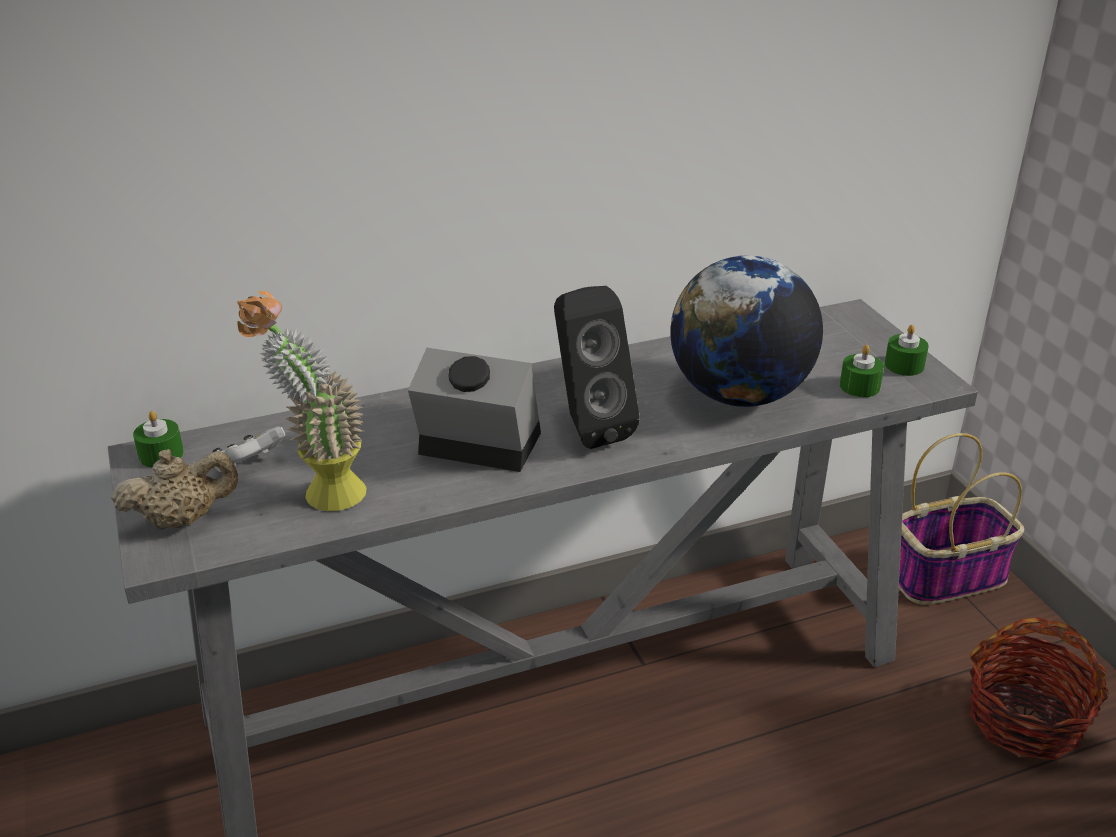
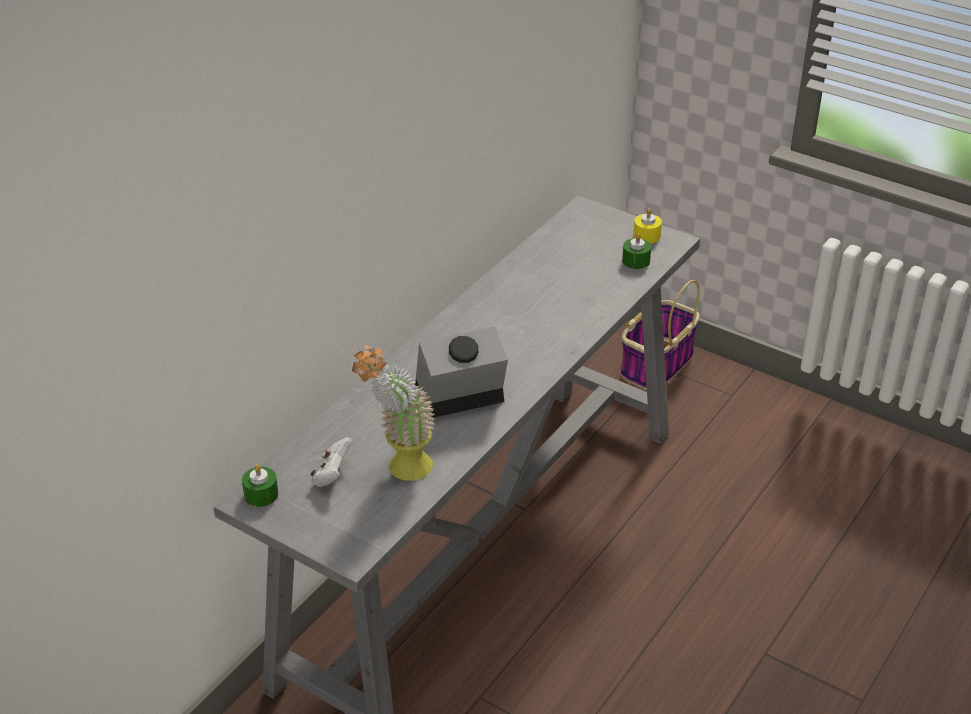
camera: 35 degrees left, 5 degrees up
(183, 520) = (336, 527): beige teapot -> none
(587, 427) = (511, 355): black speaker -> none
(739, 395) = (575, 295): globe -> none
(904, 365) = (646, 236): green candle -> yellow candle
(1024, 720) = (762, 435): basket -> none

